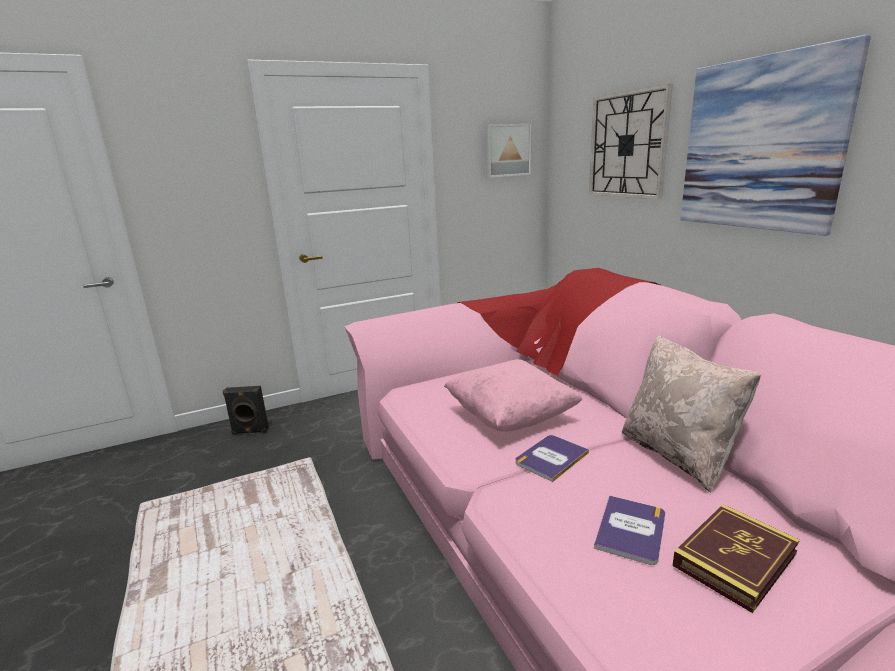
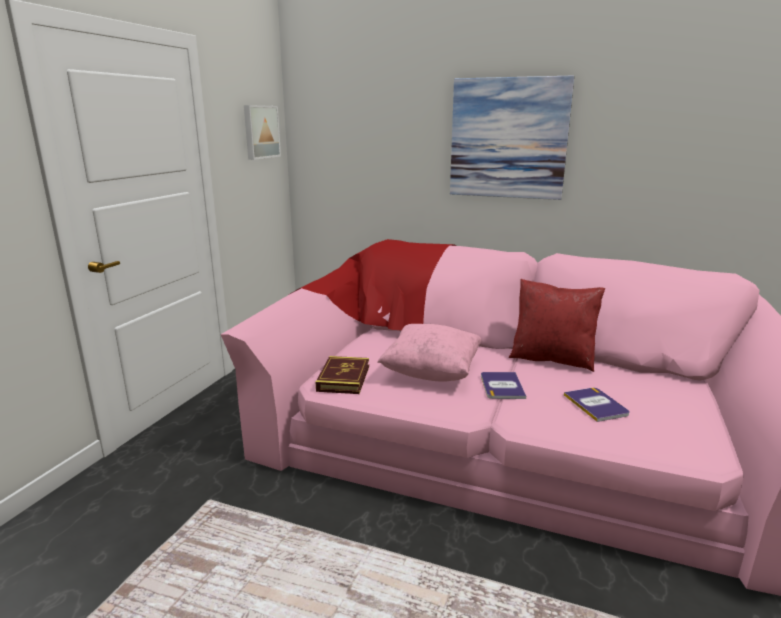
camera: 45 degrees left, 0 degrees up
(250, 432) = (80, 513): black speaker -> none
(627, 145) = (388, 133): wall clock -> none
(678, 455) = (552, 359): beige pillow -> red pillow
(734, 559) = (649, 396): book -> book (343, 378)

